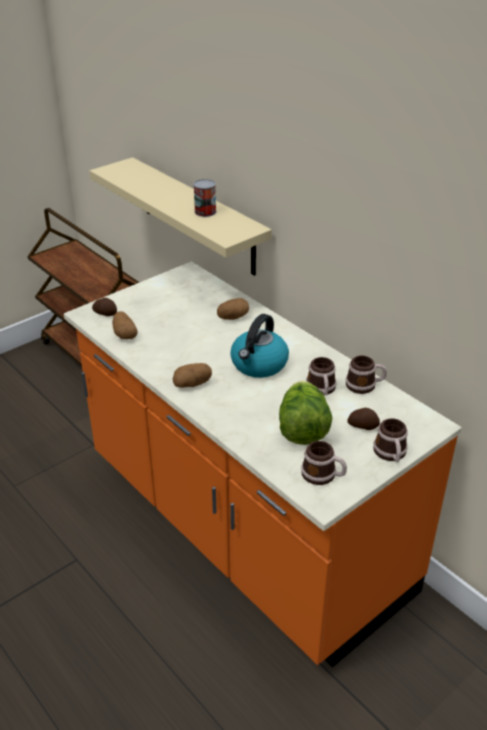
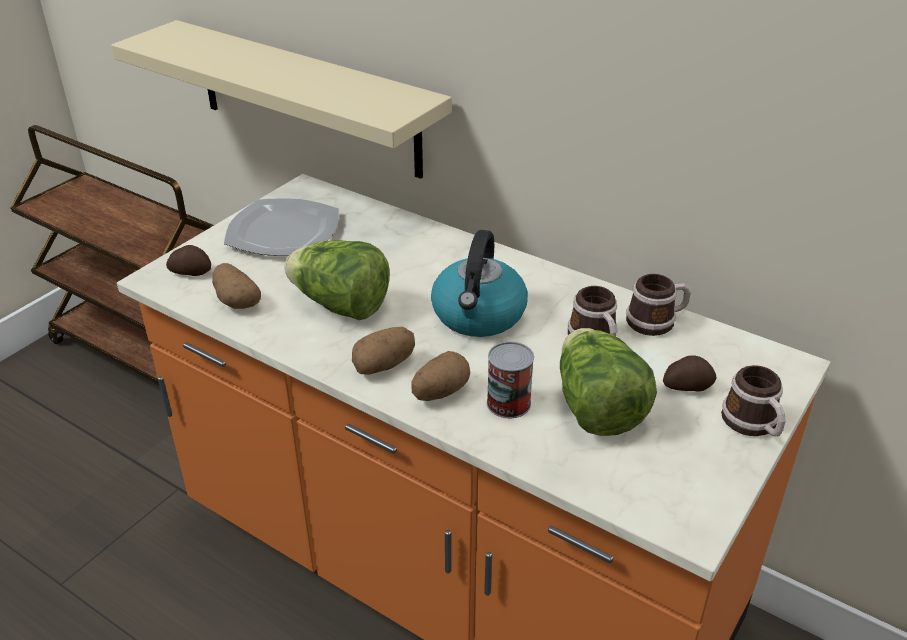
camera: 15 degrees left, 0 degrees up
(166, 297) = (284, 232): none -> plate
(181, 346) = (341, 306): none -> lettuce
(205, 212) = (333, 83): can -> can (508, 403)
(233, 317) = (405, 248): potato -> potato (440, 392)
(323, 475) = (668, 482): mug -> none

